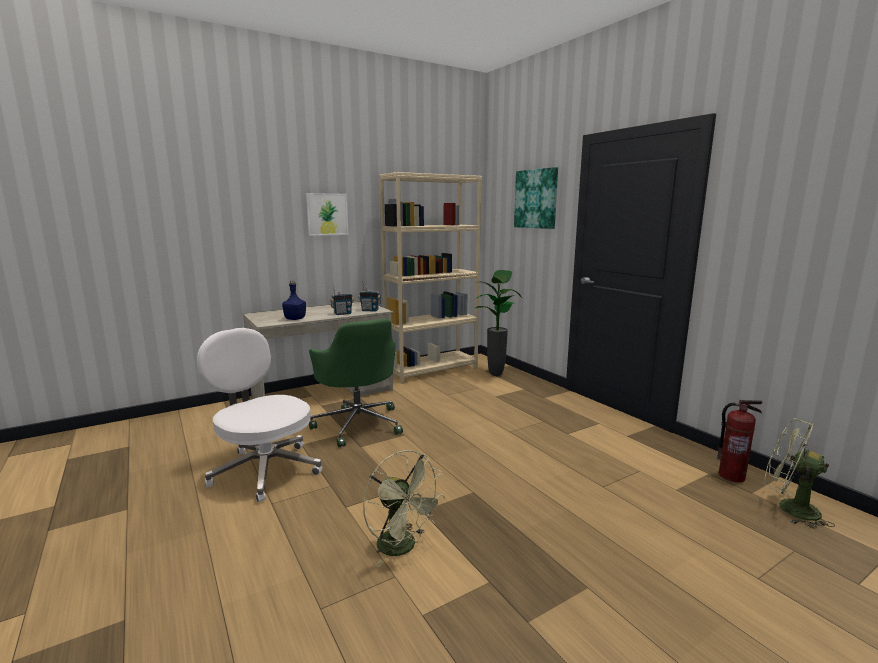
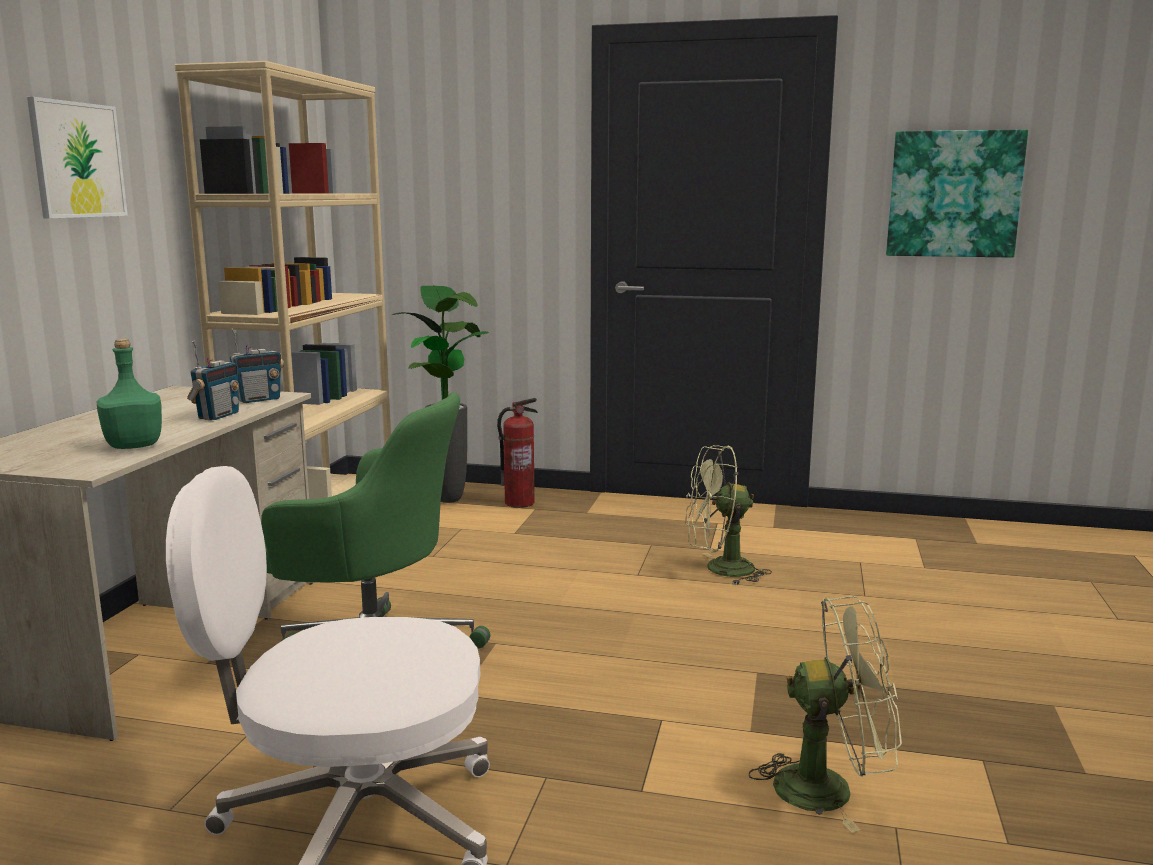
camera: 45 degrees left, 0 degrees up
(294, 319) = (132, 446): blue bottle -> green bottle
(536, 199) = (485, 140): picture -> picture (954, 194)
(732, 476) = (935, 533): fire extinguisher -> fire extinguisher (519, 502)
(789, 508) = (1021, 544): green fan -> green fan (719, 570)

